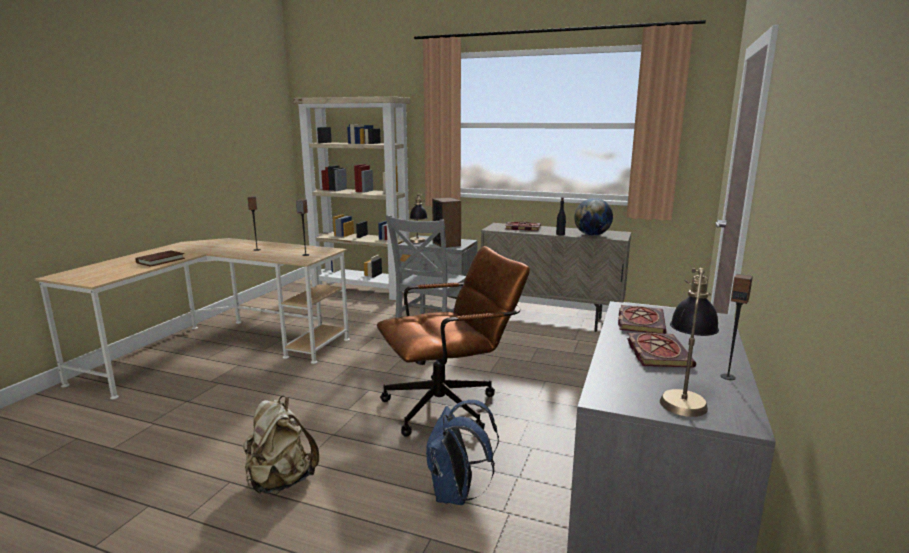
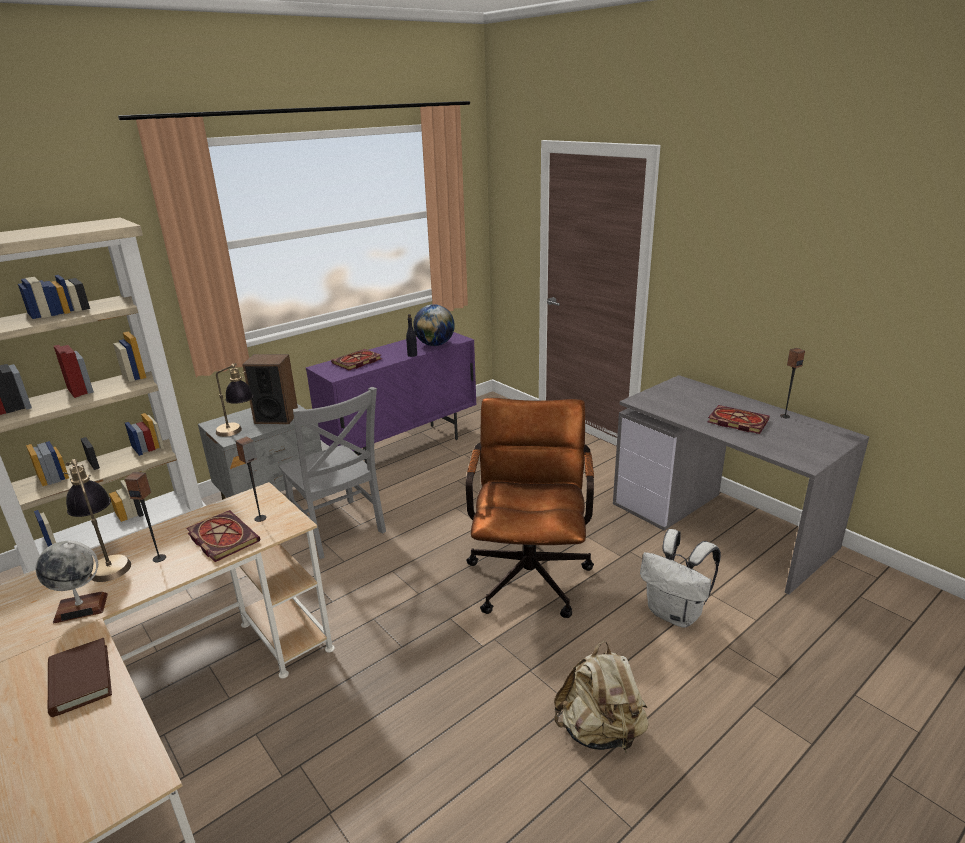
camera: 60 degrees left, 10 degrees up
(212, 249) = (81, 608): none -> globe
(456, 494) = (675, 614): blue backpack -> white backpack
(551, 319) = (402, 449): beige cabinet -> purple cabinet
(639, 321) = (674, 406): book -> book (221, 538)
(684, 396) = (808, 438): table lamp -> table lamp (108, 561)

